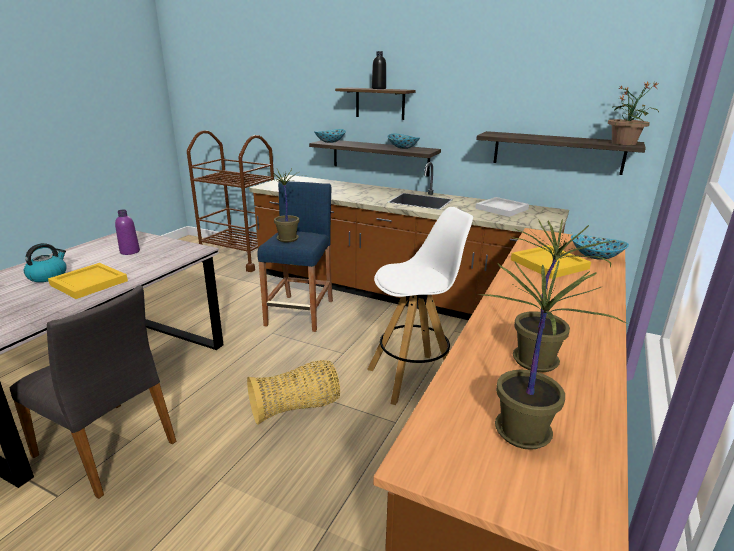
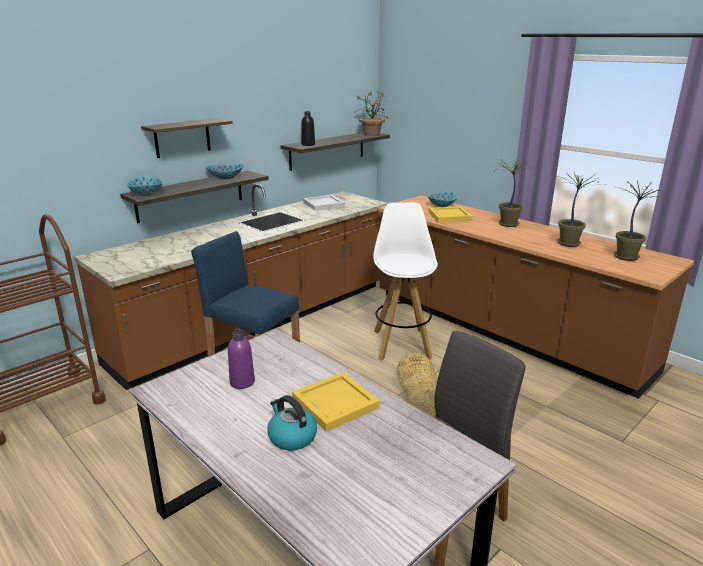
camera: 70 degrees left, 0 degrees up
(286, 239) = (257, 300): potted plant -> potted plant (508, 224)
(378, 88) = (189, 122): black bottle -> black bottle (308, 144)

